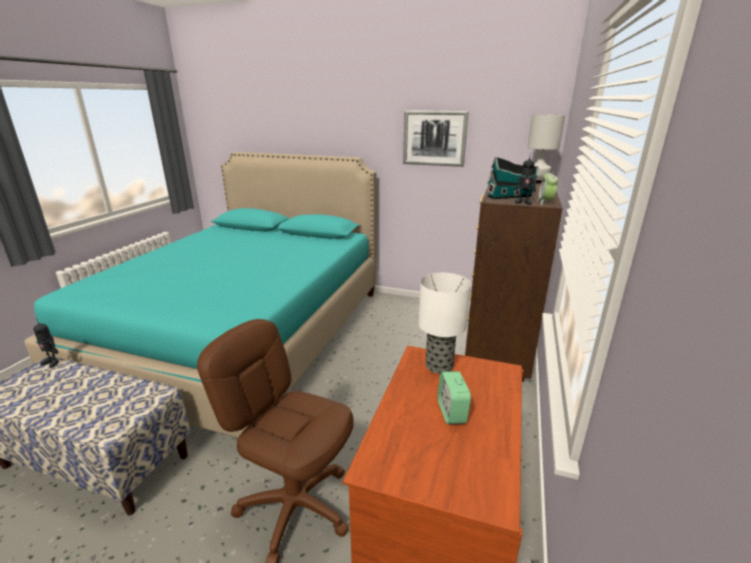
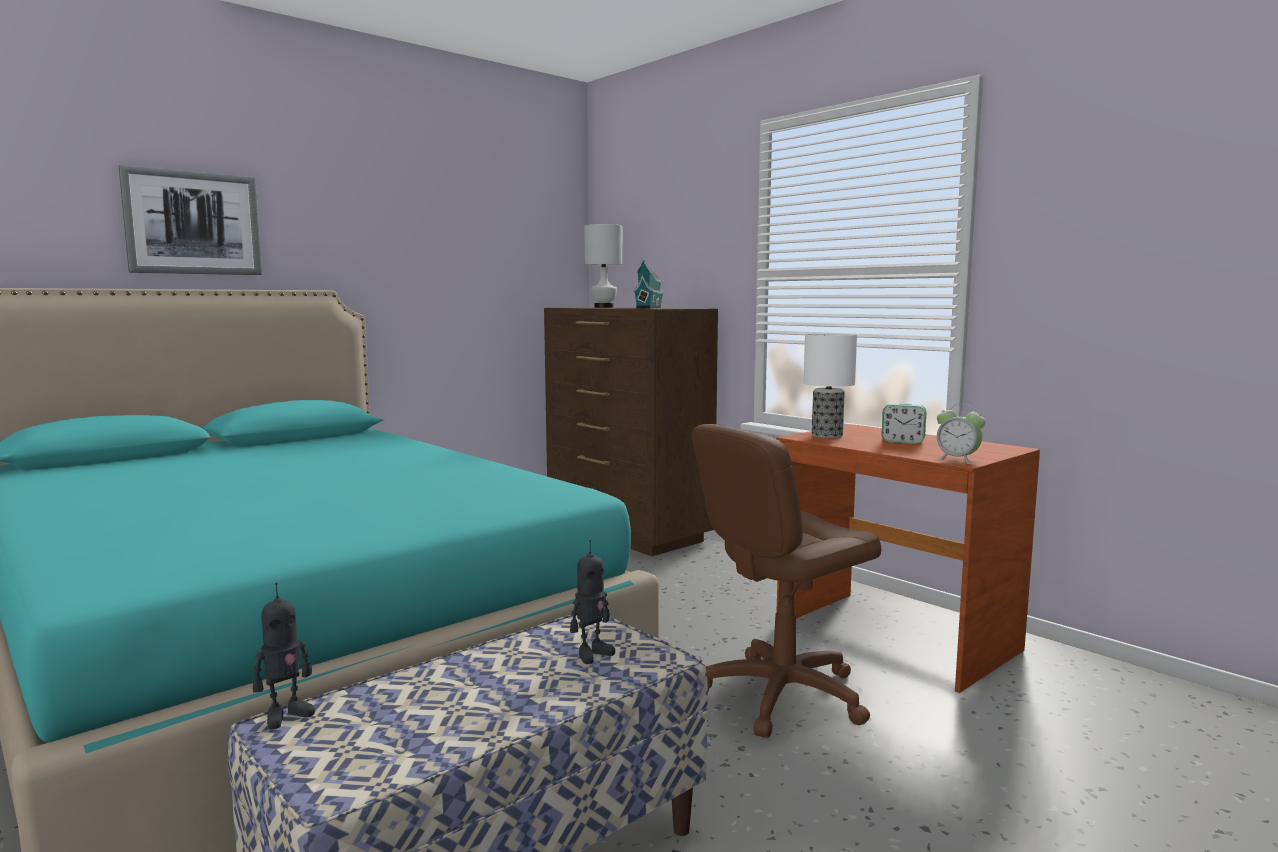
camera: 60 degrees left, 15 degrees down
(434, 138) = (441, 259): picture -> picture (193, 223)
(523, 202) = (679, 308): toy robot -> toy robot (592, 654)
(545, 202) = (691, 308): alarm clock -> alarm clock (957, 460)

